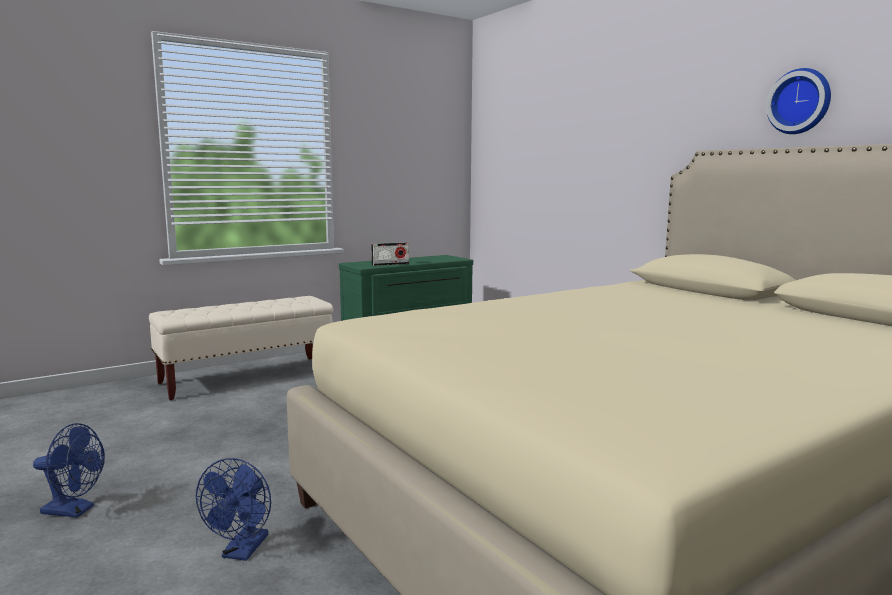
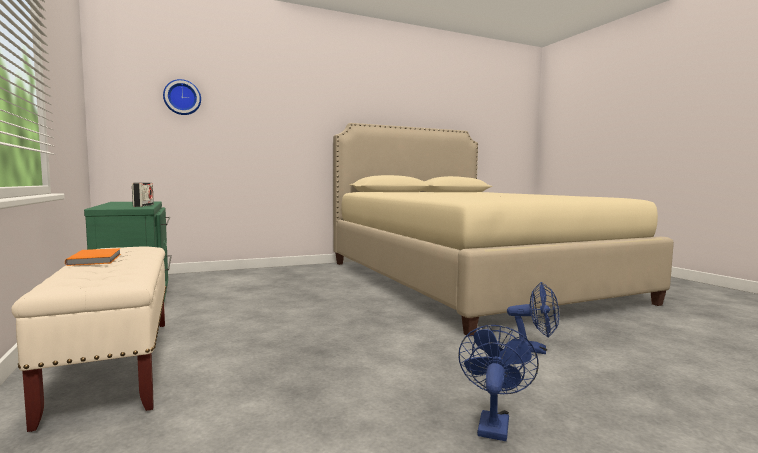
camera: 80 degrees left, 5 degrees down
(255, 302) = (97, 259): none -> orange book
(800, 102) = (386, 105): wall clock -> wall clock (182, 97)

